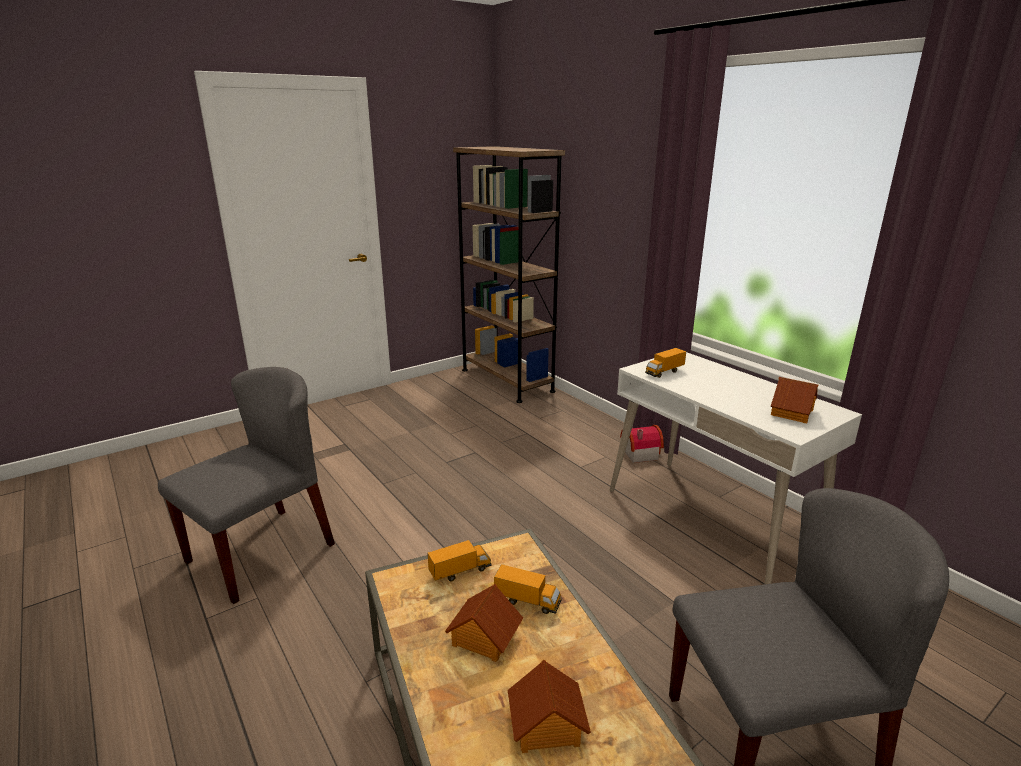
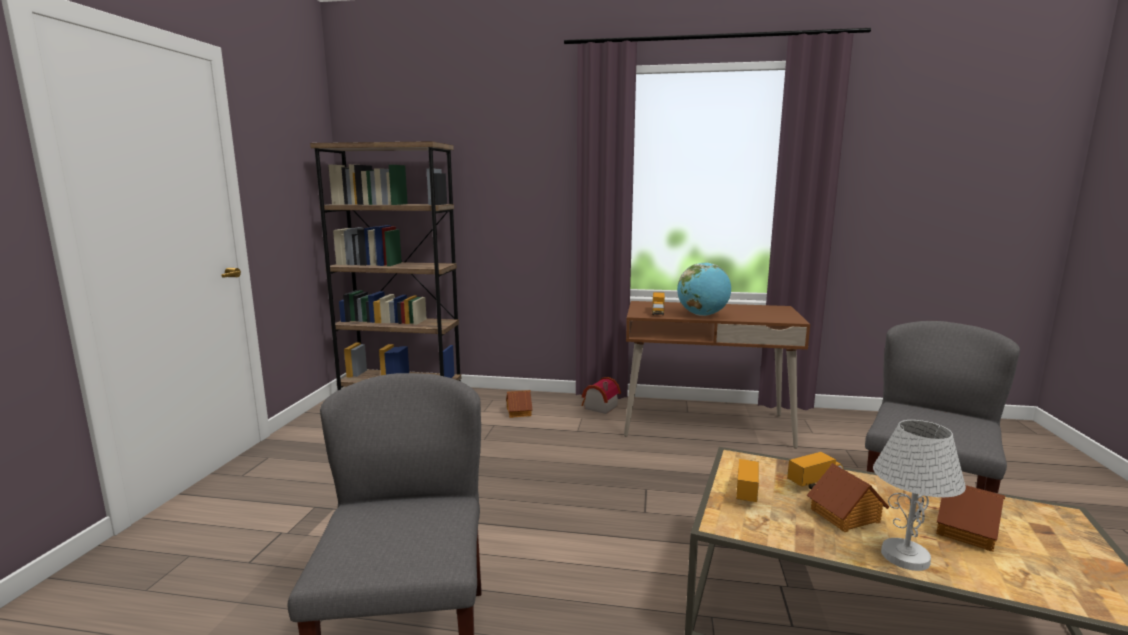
camera: 45 degrees left, 10 degrees down
(446, 693) = (906, 556): none -> white table lamp
(701, 390) = (702, 315): none -> globe
(711, 518) = (705, 425): white desk -> brown desk
(791, 412) = (766, 312): toy house -> toy house (518, 412)

